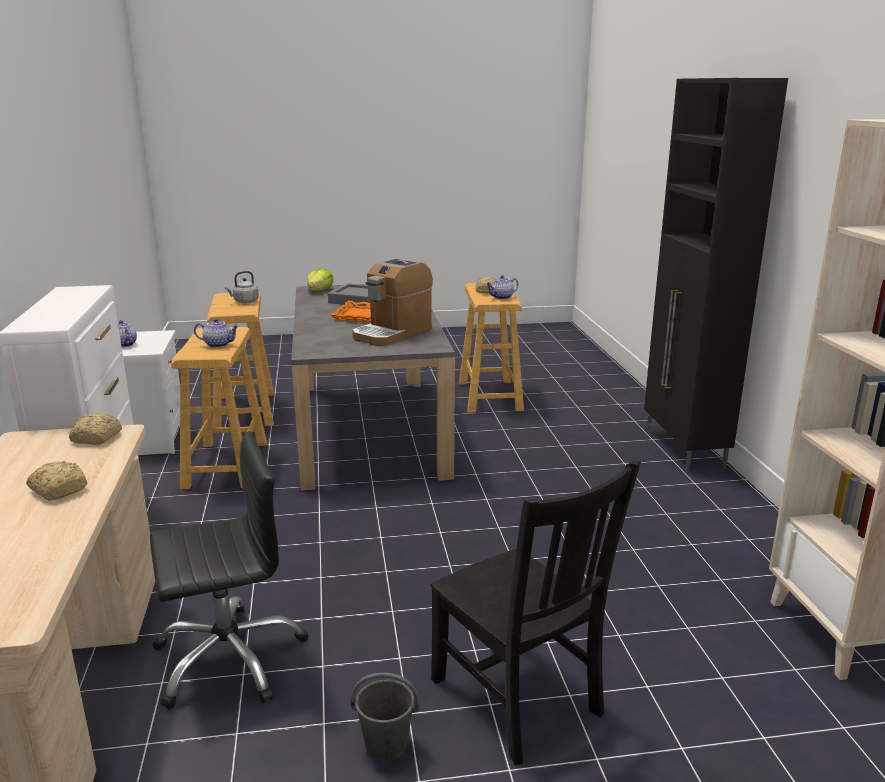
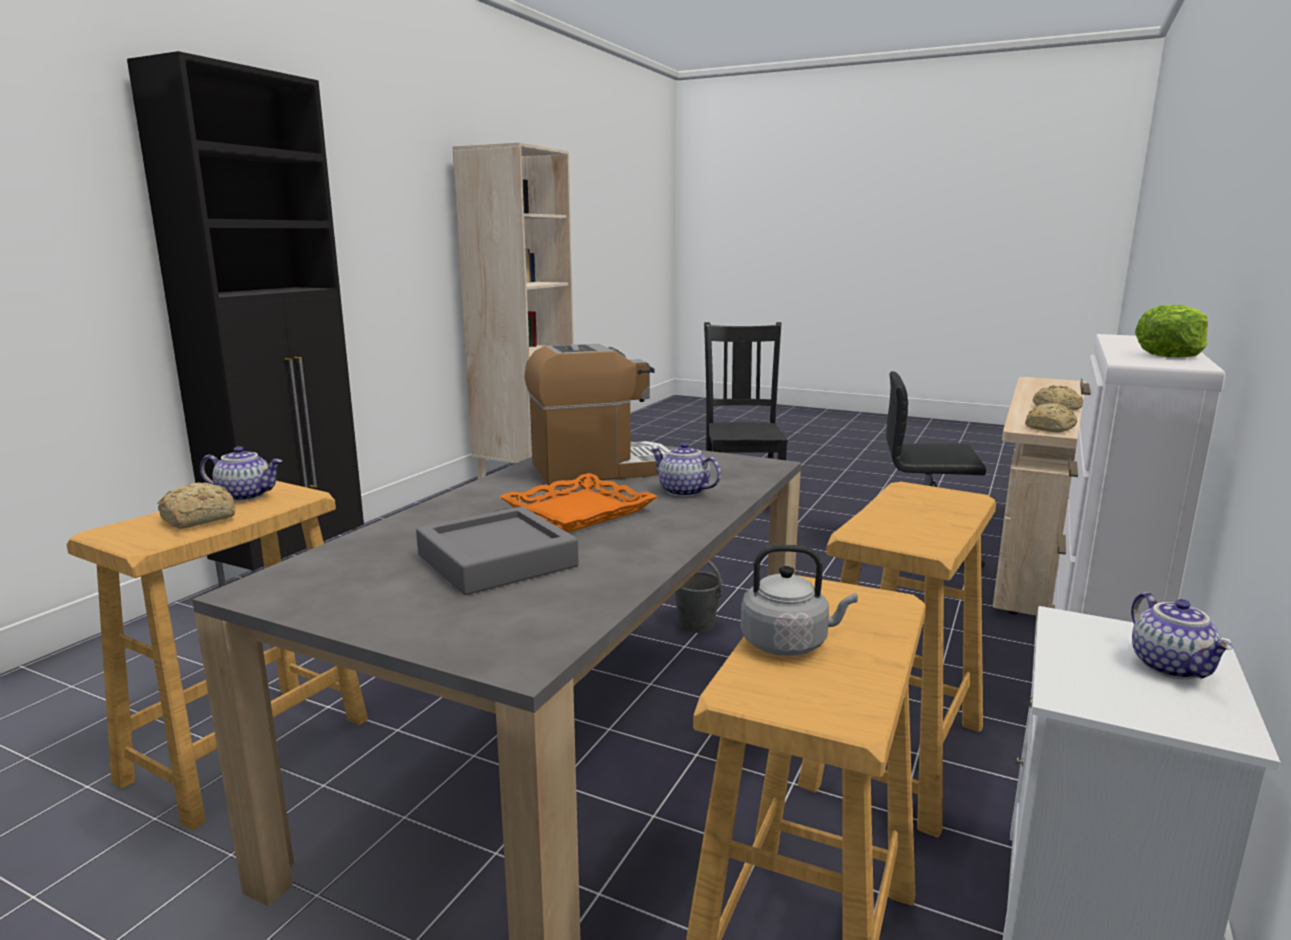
camera: 145 degrees left, 5 degrees down
(218, 344) = (907, 507): teapot -> teapot (682, 492)
(319, 290) = (510, 634): lettuce -> lettuce (1170, 355)
(385, 744) = (831, 504): grey bucket -> grey bucket (697, 625)

